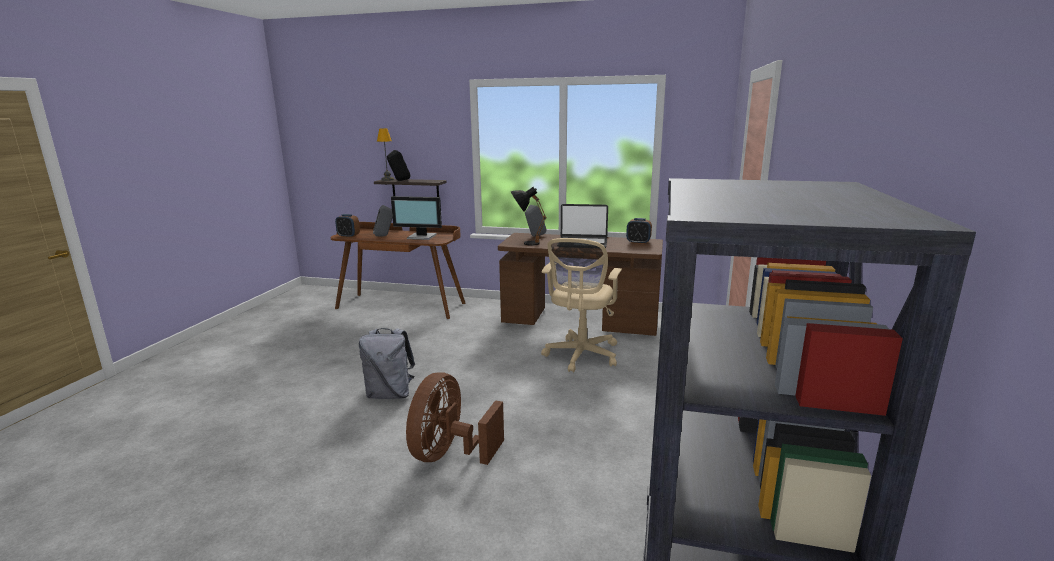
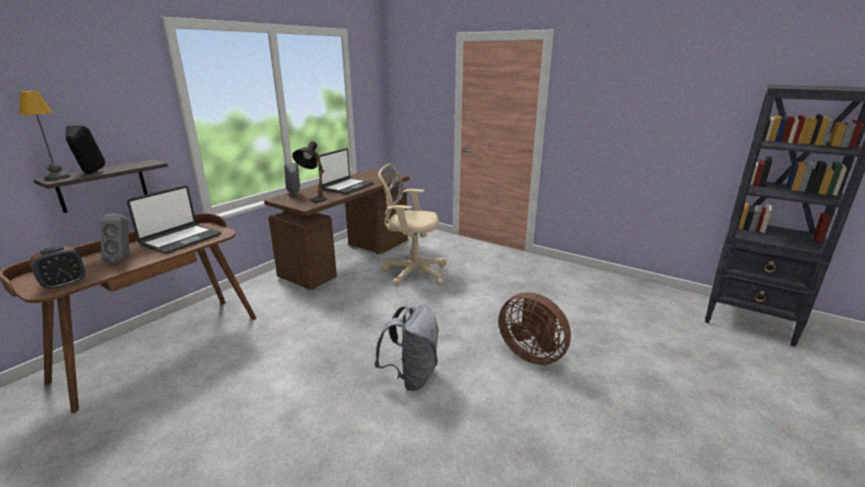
camera: 70 degrees left, 5 degrees up
(421, 237) = (181, 239): monitor -> laptop
(581, 356) = (412, 272): beige office chair -> beige office chair turned 150 degrees clockwise
(638, 242) = (370, 175): alarm clock -> none

